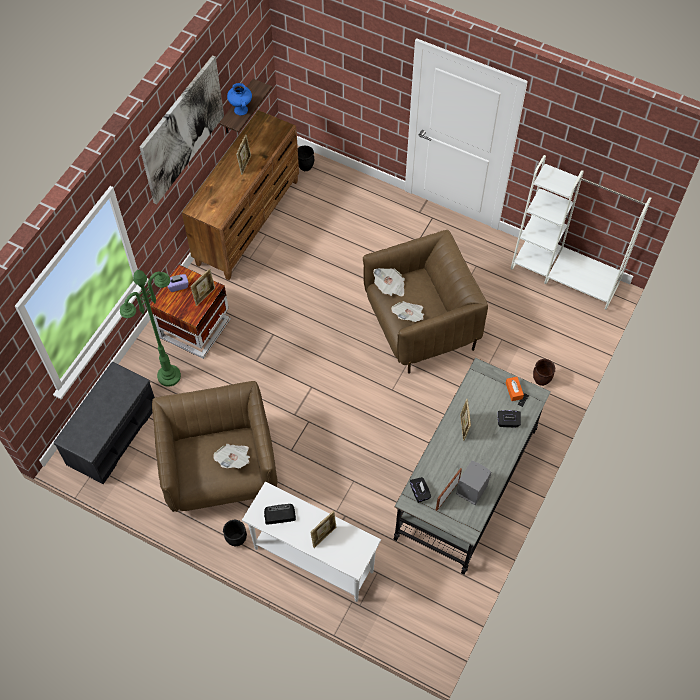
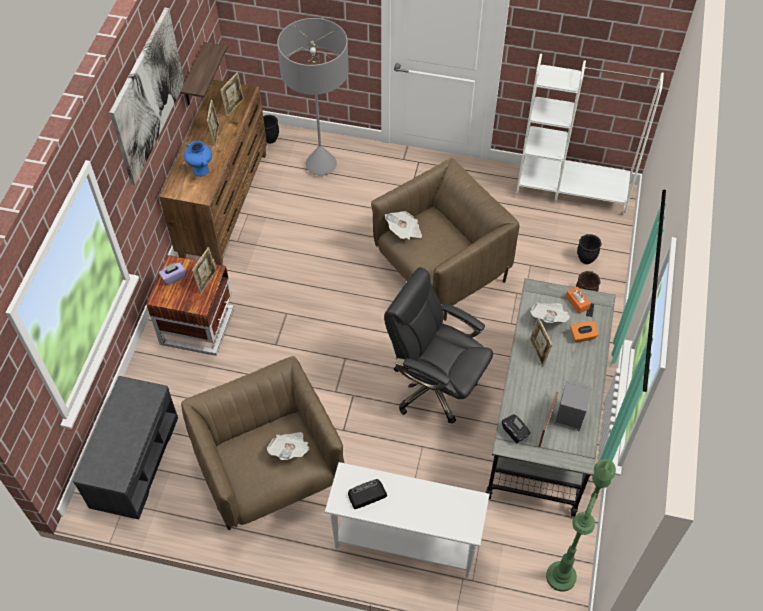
camera: 15 degrees left, 5 degrees down
(169, 376) = (183, 382): green floor lamp -> green floor lamp (561, 576)
(237, 539) = (312, 542): black planter -> black planter (586, 259)
(241, 110) = (201, 74): blue vase -> blue vase (201, 170)
(324, 536) = (424, 506): picture frame -> picture frame (234, 107)
(343, 203) = (321, 166): none -> grey floor lamp
(380, 432) = (435, 388): none -> black office chair
(408, 316) = (434, 256): newspaper -> newspaper (549, 318)
(508, 422) = (582, 336): black tissue box -> orange tissue box

